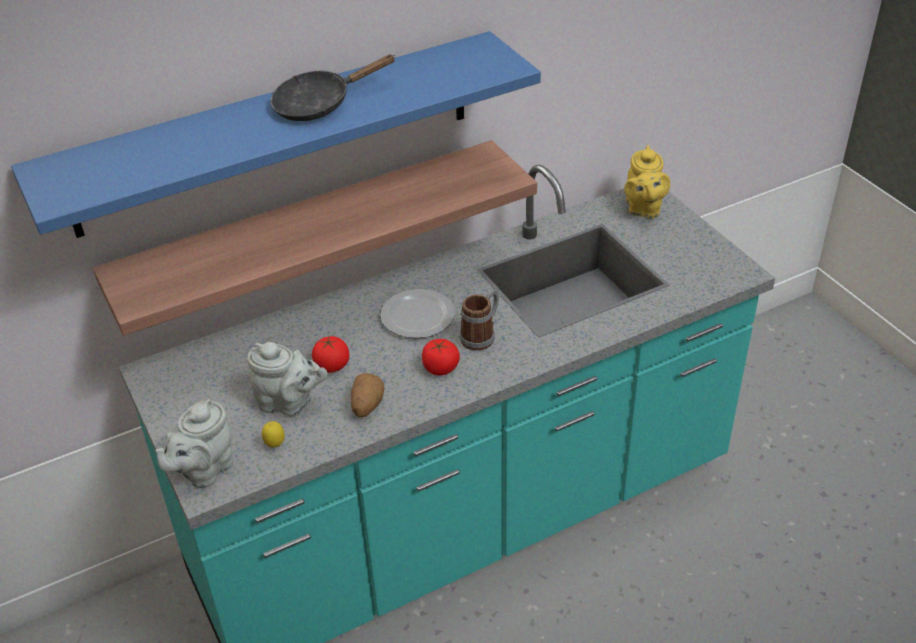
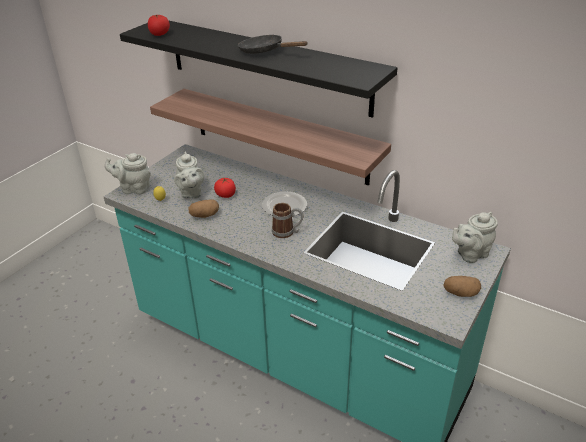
camera: 60 degrees right, 5 degrees down
(275, 133) = (266, 65): blue shelf -> black shelf
(440, 368) = (249, 228): tomato -> tomato (159, 34)
(643, 209) = (470, 254): yellow teapot -> grey teapot
(703, 245) = (460, 293): none -> potato

